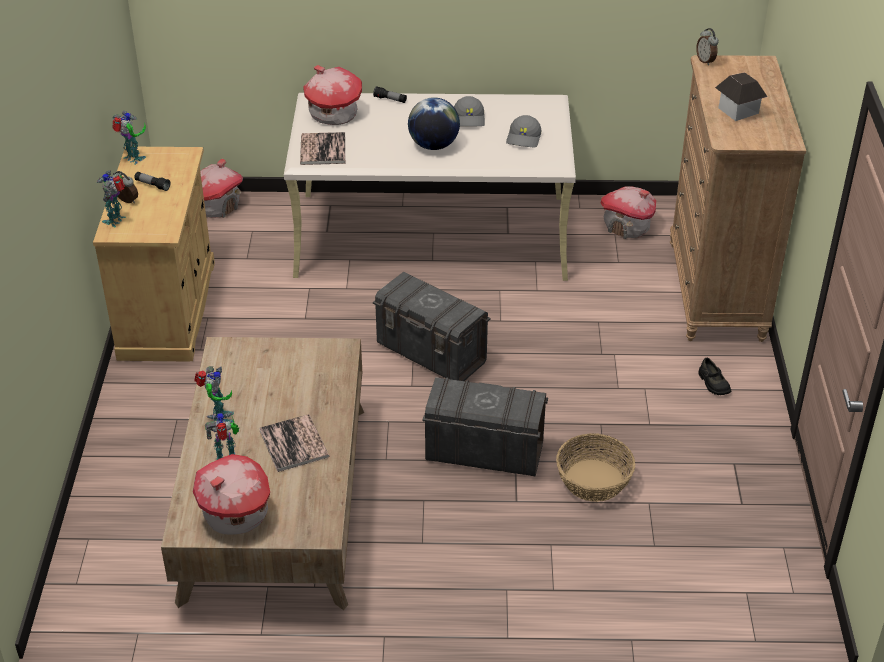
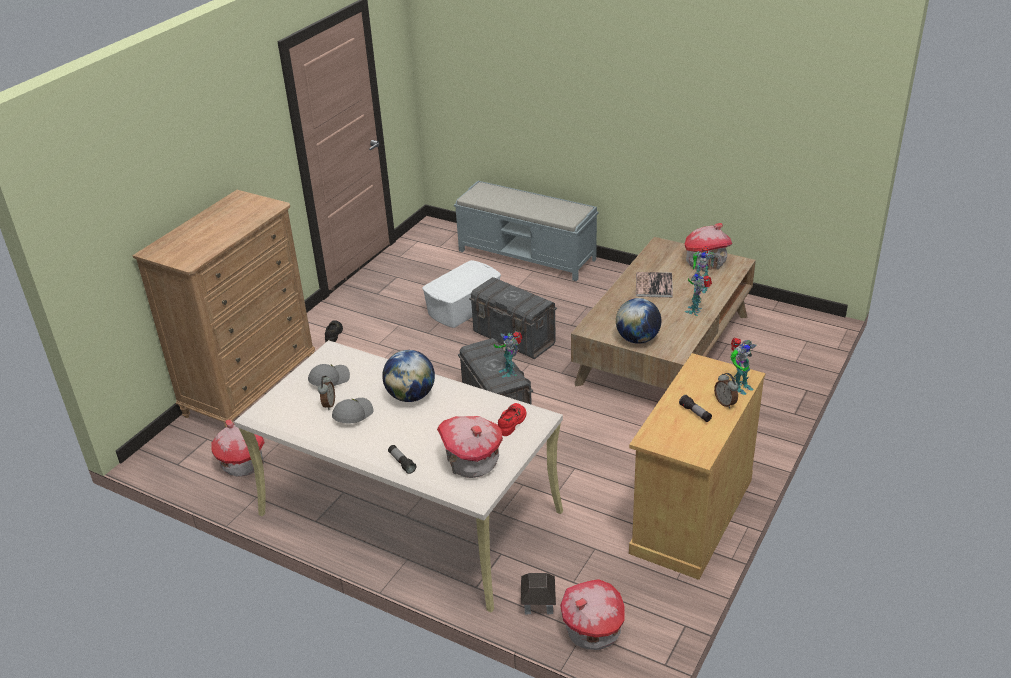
camera: 150 degrees left, 5 degrees down
(133, 159) = (705, 449): toy robot -> toy robot (509, 371)
(275, 353) = (637, 339): none -> globe
(323, 149) = (512, 422): book -> red shoe
(589, 623) = (527, 255): none -> grey bench
(594, 480) = (463, 307): basket -> white storage box
(706, 61) = (188, 264): alarm clock -> alarm clock (328, 404)
(738, 110) = (232, 222): toy house -> toy house (538, 604)

